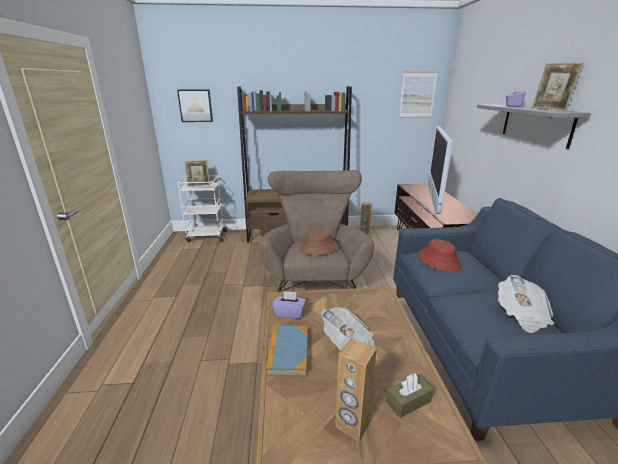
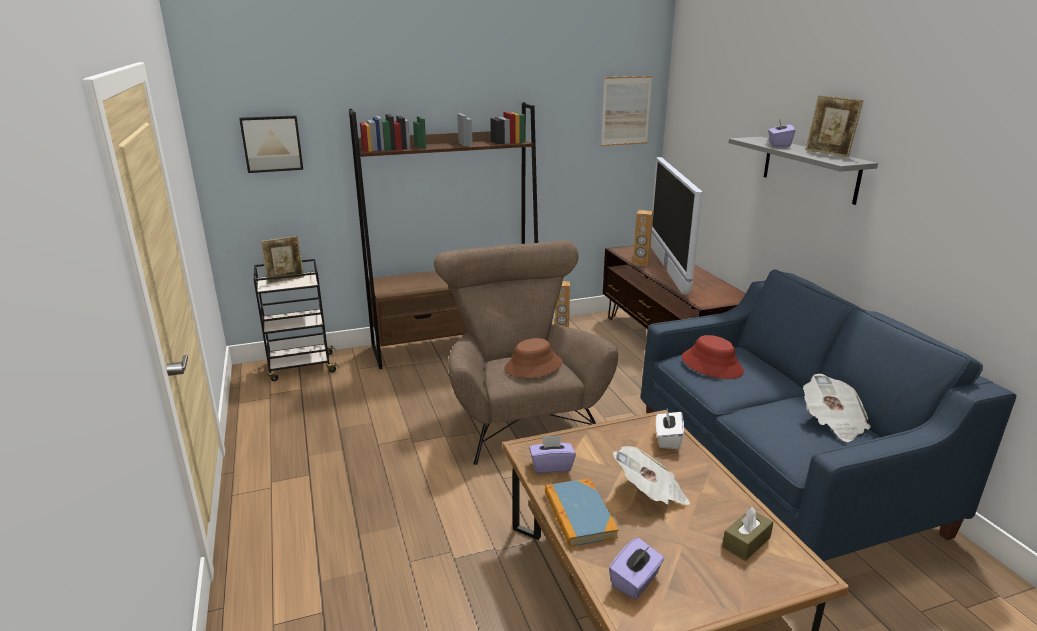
camera: 15 degrees left, 0 degrees up
(206, 236) = (301, 367): white cart -> black cart
(300, 415) = (635, 581): none -> purple tissue box
(352, 425) = (698, 579): brown speaker -> brown speaker (641, 263)
(382, 308) = (667, 439): none -> white tissue box

